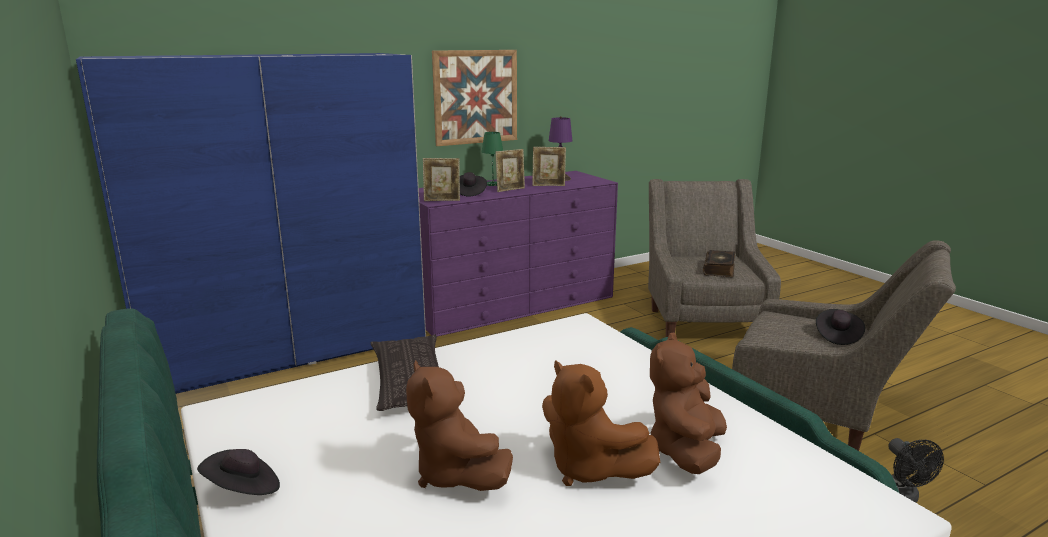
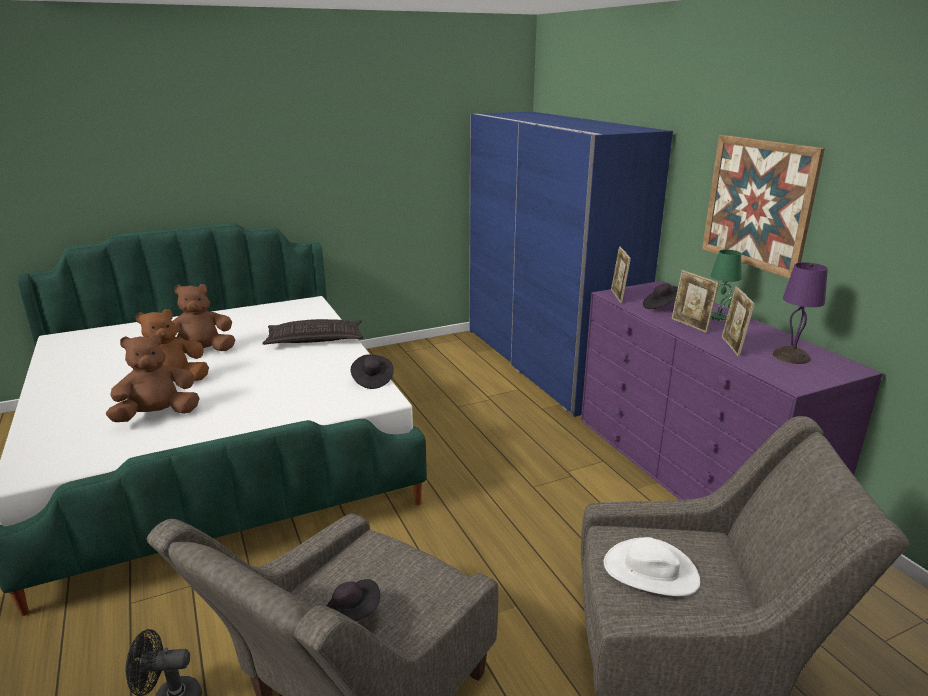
camera: 95 degrees right, 5 degrees up
(243, 490) = (232, 313): black hat -> black hat (372, 380)
(686, 451) = (157, 415): brown plush toy -> brown plush toy turned 60 degrees counterclockwise
(719, 269) = (650, 571): book -> white hat

